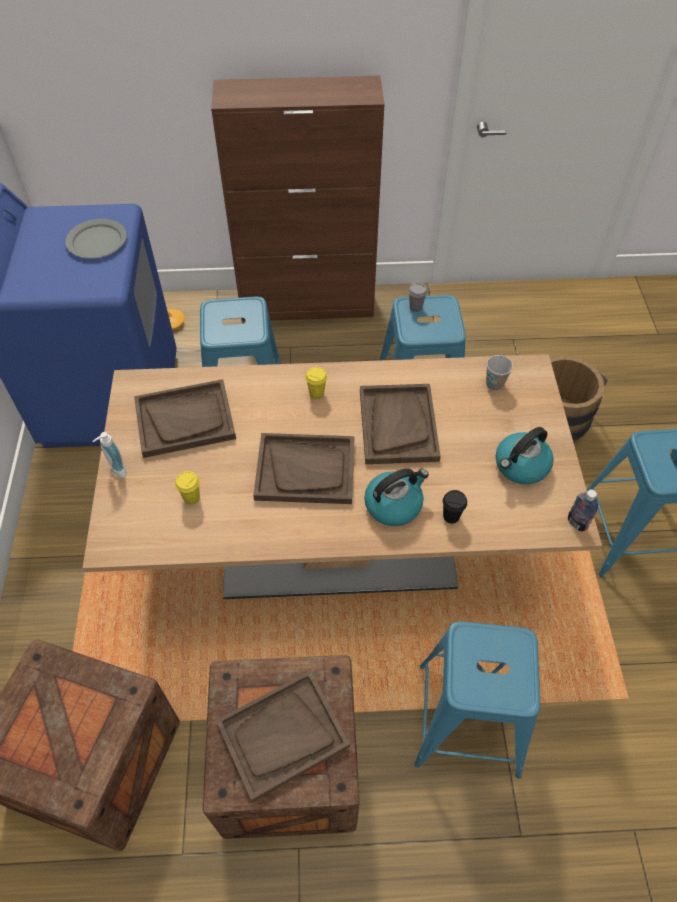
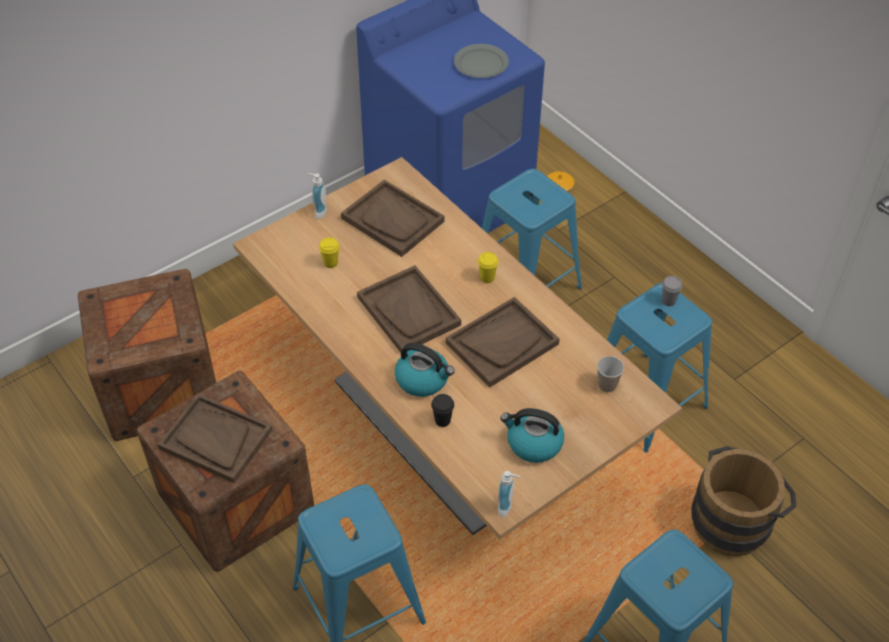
camera: 55 degrees right, 5 degrees down
(308, 304) = (675, 260): brown cabinet -> none
(576, 523) = (507, 507): bottle -> soap dispenser

